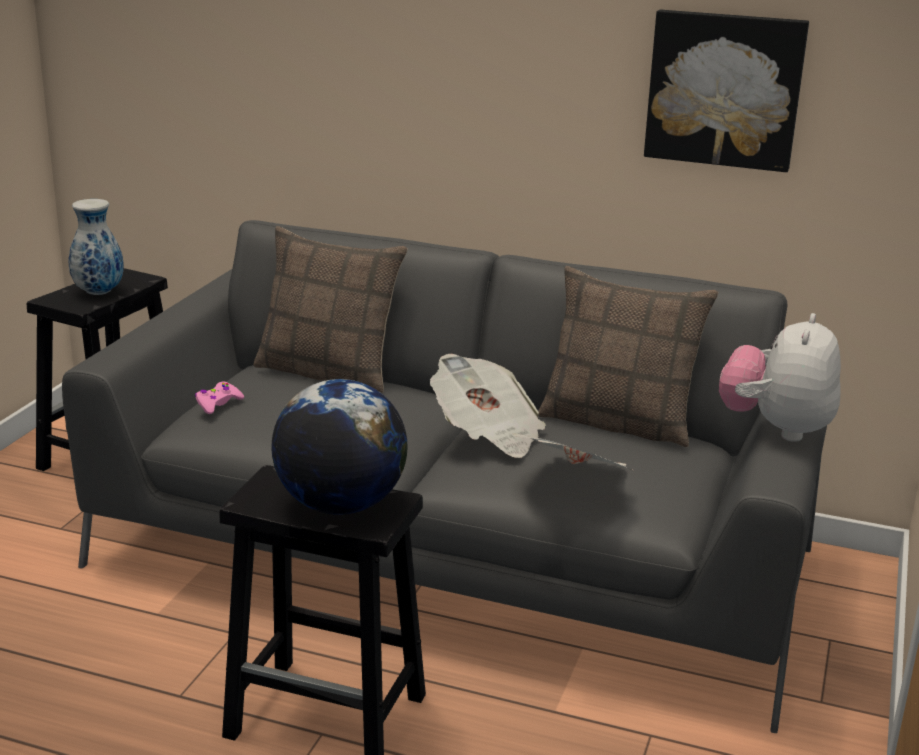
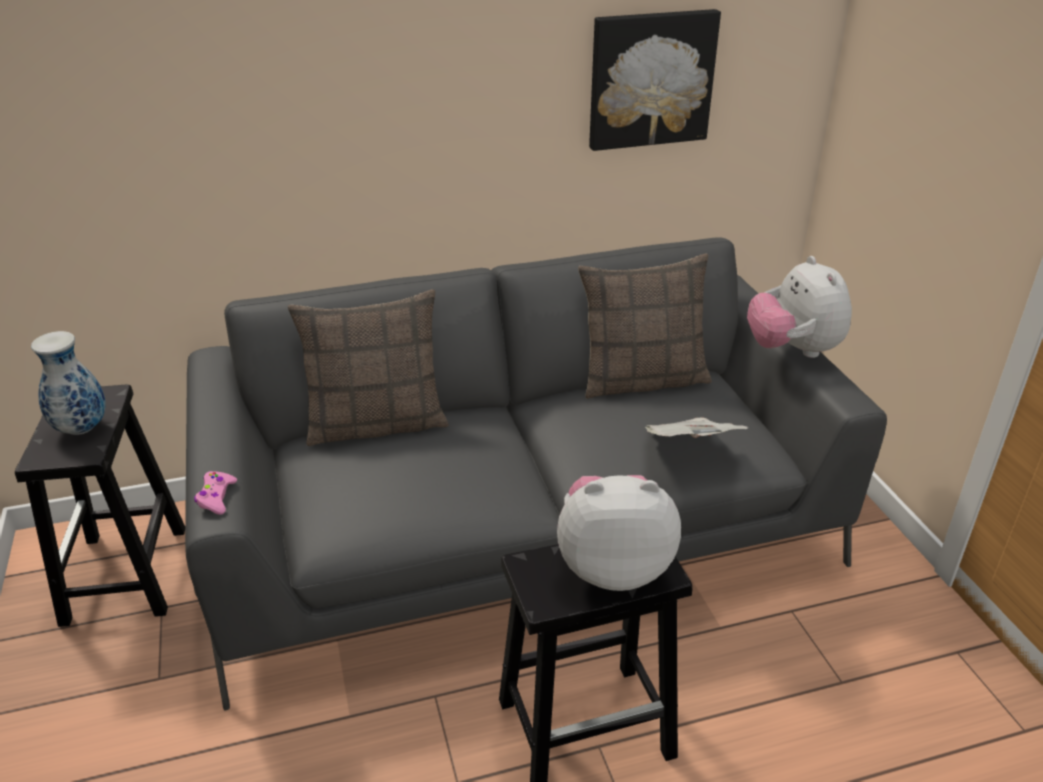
camera: 35 degrees left, 10 degrees up
(218, 403) = (328, 501): pink game controller -> pink game controller (216, 497)
(340, 505) = (613, 566): globe -> plush toy
(487, 433) = (579, 432): newspaper -> none

